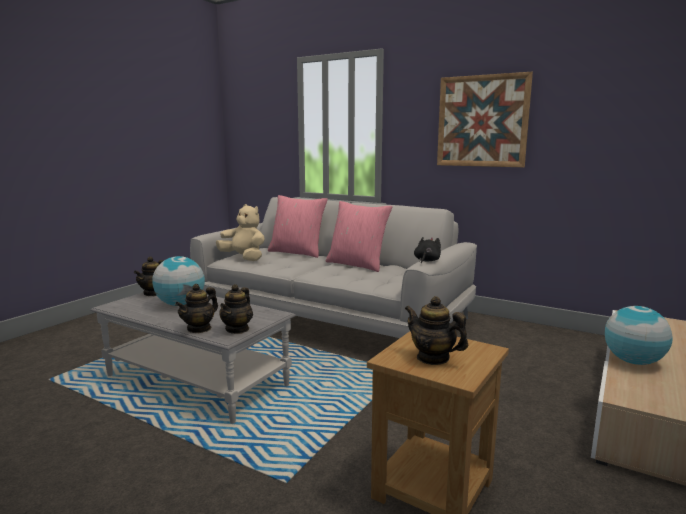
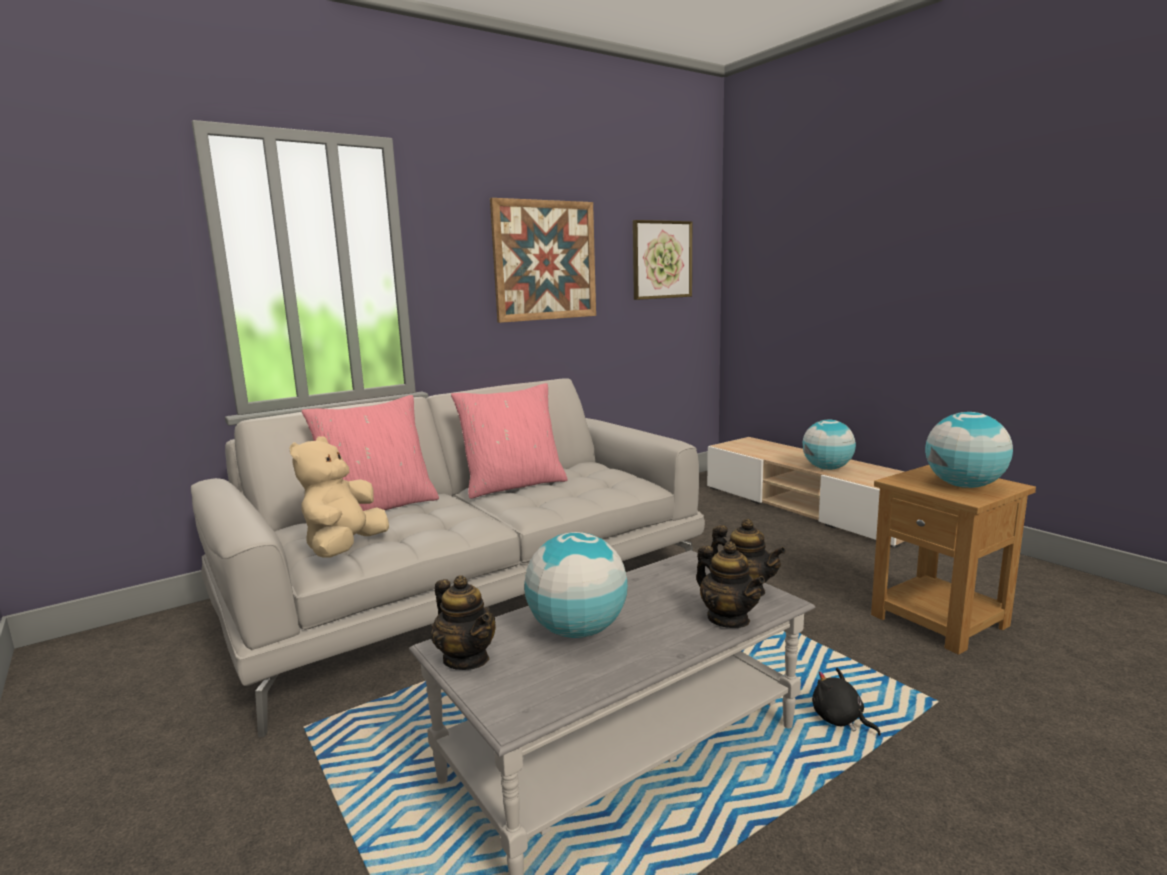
camera: 65 degrees left, 0 degrees up
(244, 258) = (345, 549): beige plush toy -> beige plush toy turned 45 degrees counterclockwise
(426, 261) = (659, 438): black plush toy -> black plush toy (840, 719)
(433, 358) = (964, 486): teapot -> globe
(616, 119) = (662, 260): none -> picture

